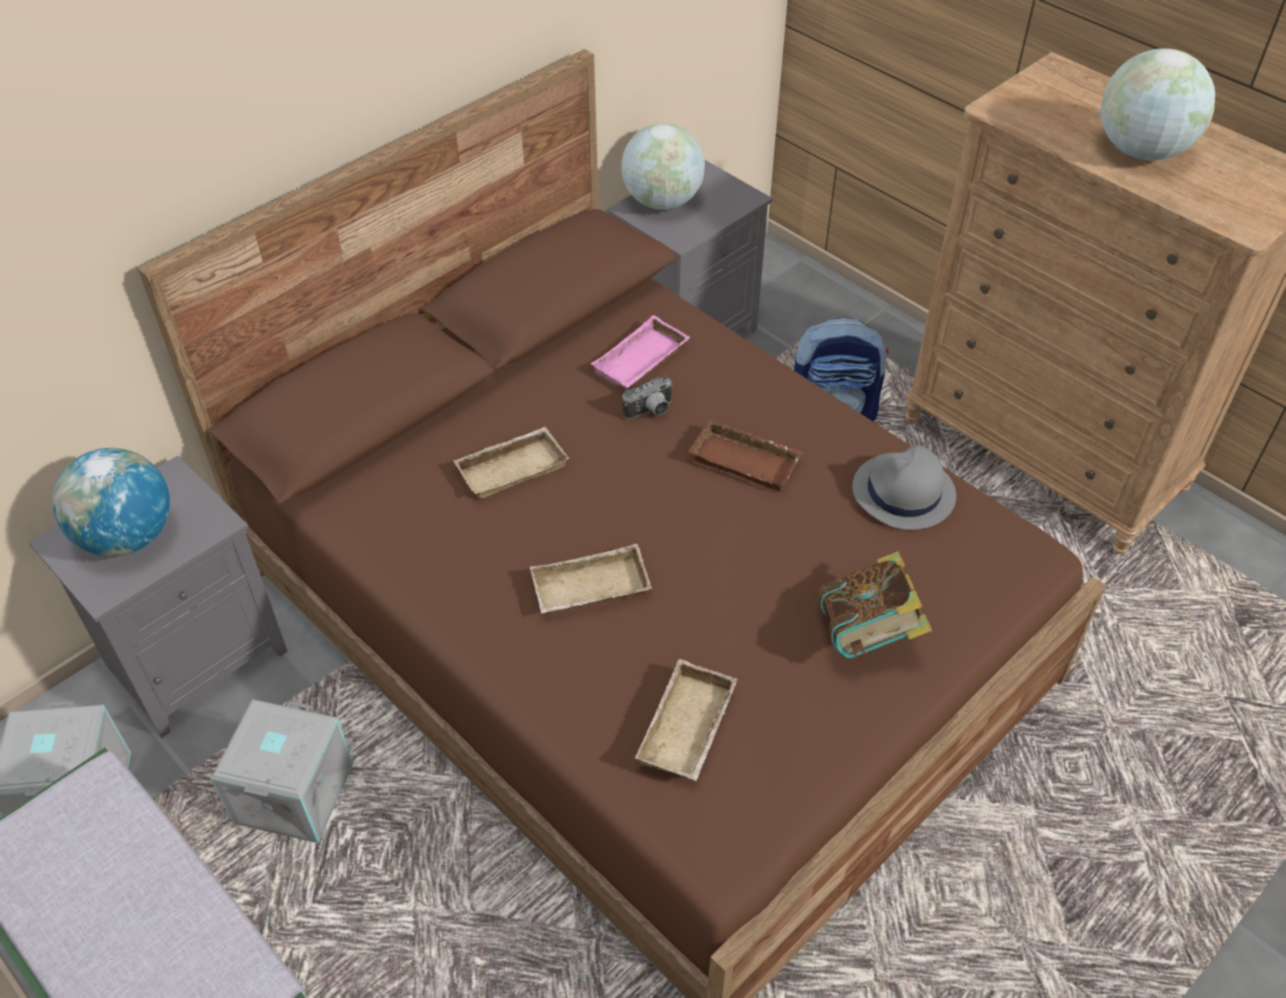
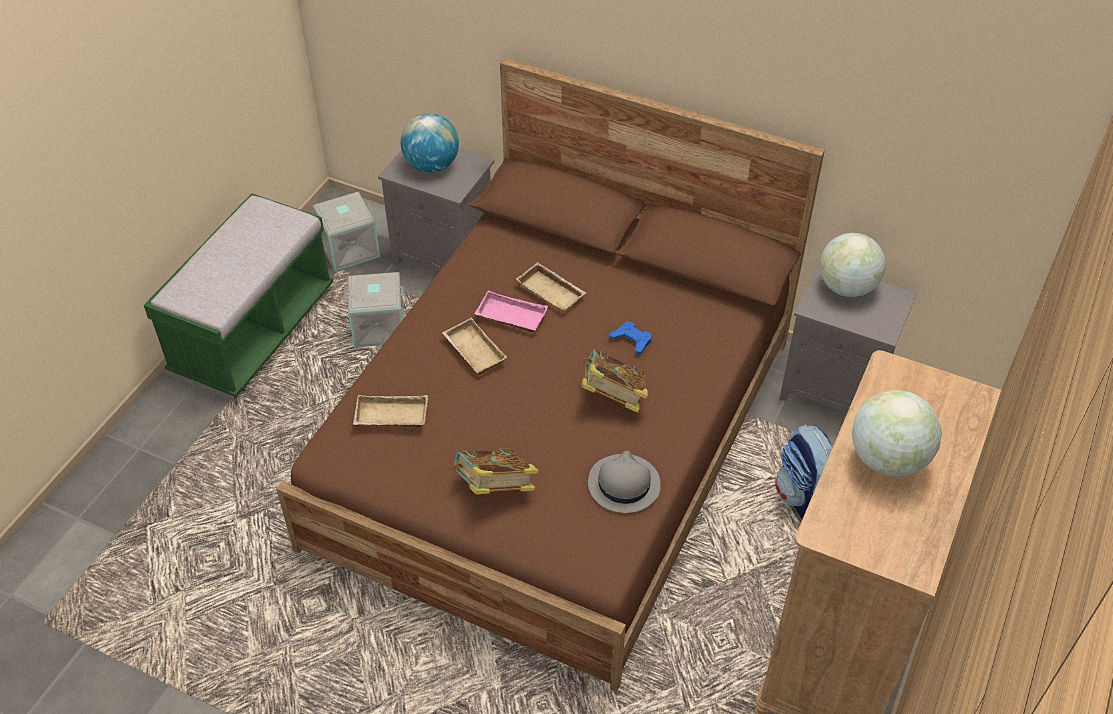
camera: 70 degrees right, 0 degrees up
(642, 362) = (675, 323): pink tray -> pink tray (509, 317)
(650, 412) = (632, 340): camera -> blue game controller
(747, 460) = (612, 397): brown tray -> book

